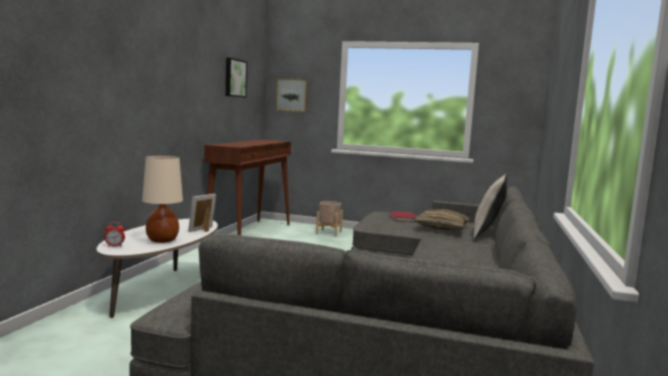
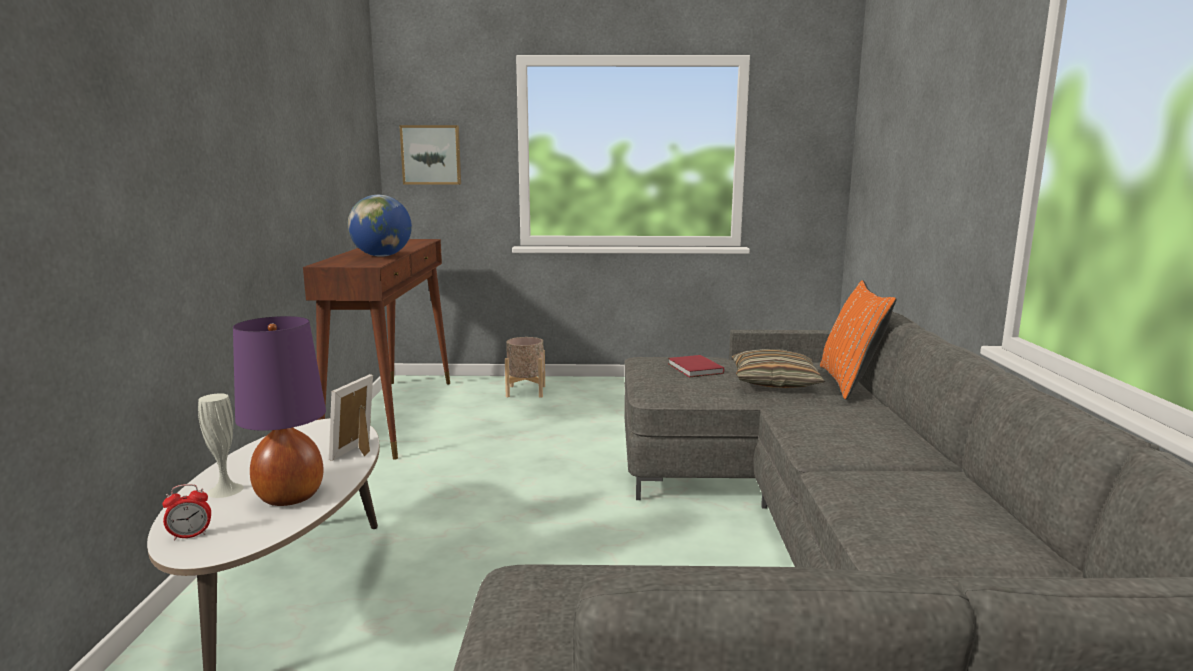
camera: 15 degrees left, 5 degrees up
(137, 235) = (225, 490): none -> white vase
(162, 240) = (289, 497): beige table lamp -> purple table lamp
(234, 78) = (333, 130): picture -> none
(248, 144) = (382, 256): none -> globe
(488, 233) = (850, 382): beige pillow -> orange pillow

